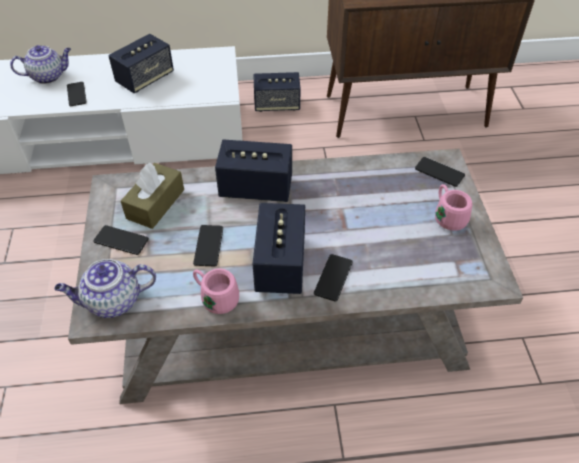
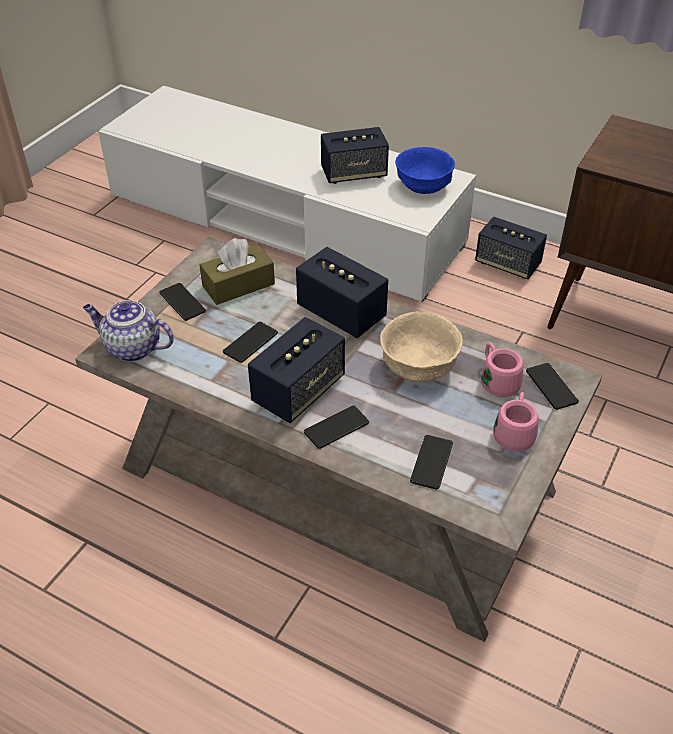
camera: 35 degrees right, 5 degrees down
(48, 76) = (266, 137): teapot -> none
(76, 94) = (277, 164): phone -> phone (431, 462)
(205, 68) = (424, 186): none -> blue bowl
(215, 297) = (216, 388): pink mug -> pink mug (496, 381)
(347, 201) = (419, 367): none -> beige bowl

